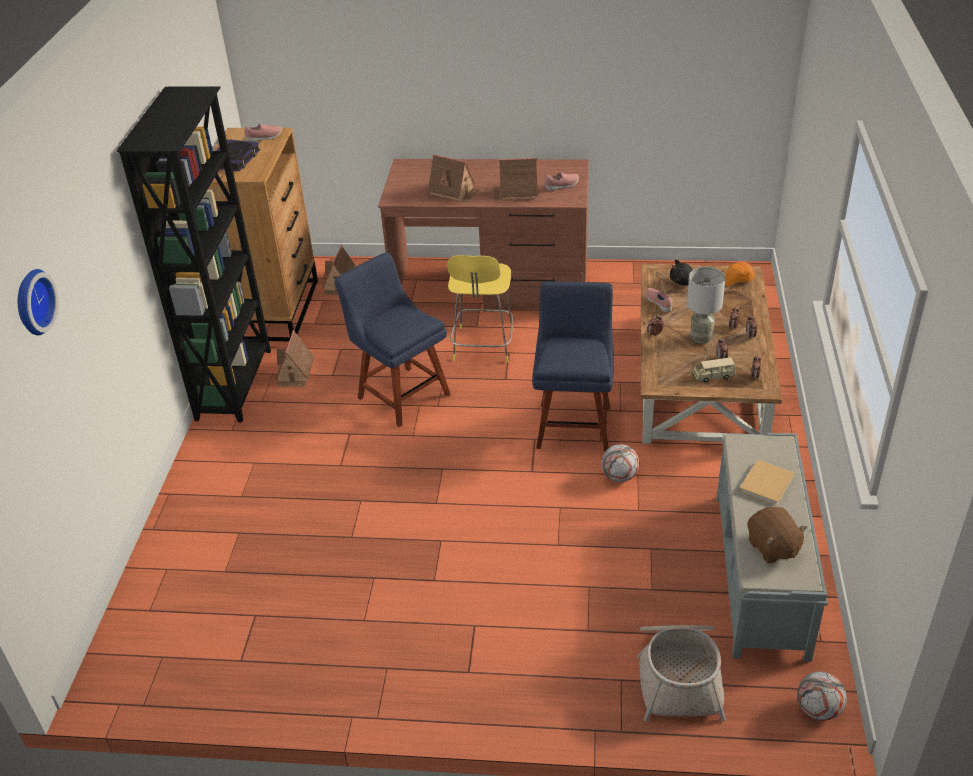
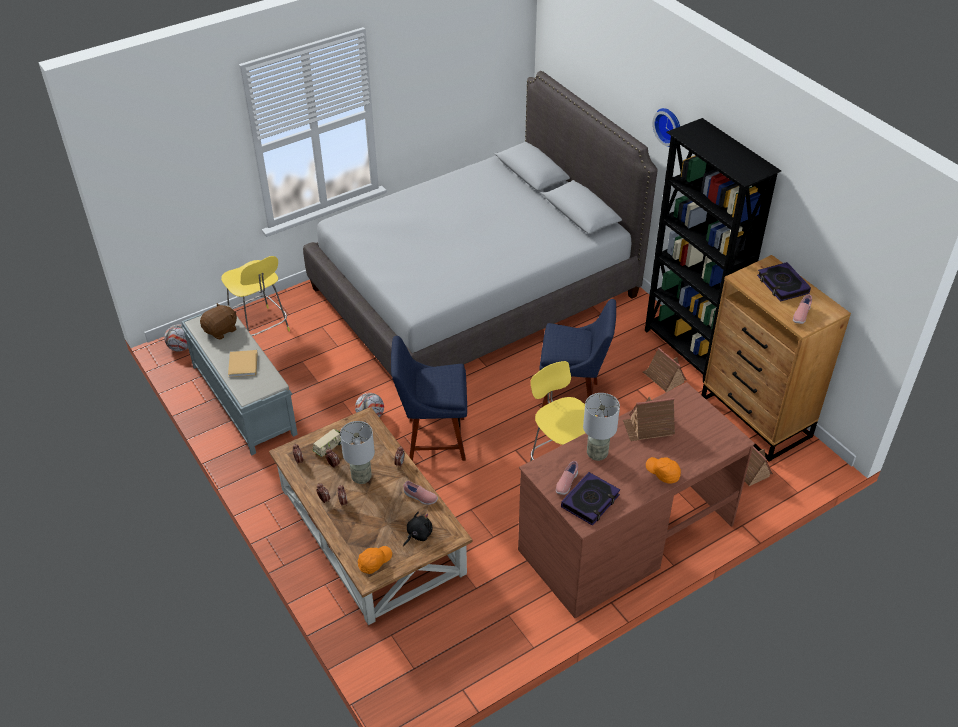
camera: 140 degrees right, 5 degrees up
(31, 302) = (603, 69): wall clock -> wall clock (669, 126)
(346, 570) = (475, 292): none -> grey bed
(483, 167) = (662, 473): none -> orange cap
(516, 192) = (596, 454): toy house -> grey table lamp
(557, 172) = (590, 501): none -> book
(574, 424) = (432, 439): blue chair -> blue chair turned 120 degrees clockwise
(679, 675) = (260, 329): basket -> yellow stool
(772, 547) = (221, 330): brown plush toy -> brown plush toy turned 105 degrees clockwise

